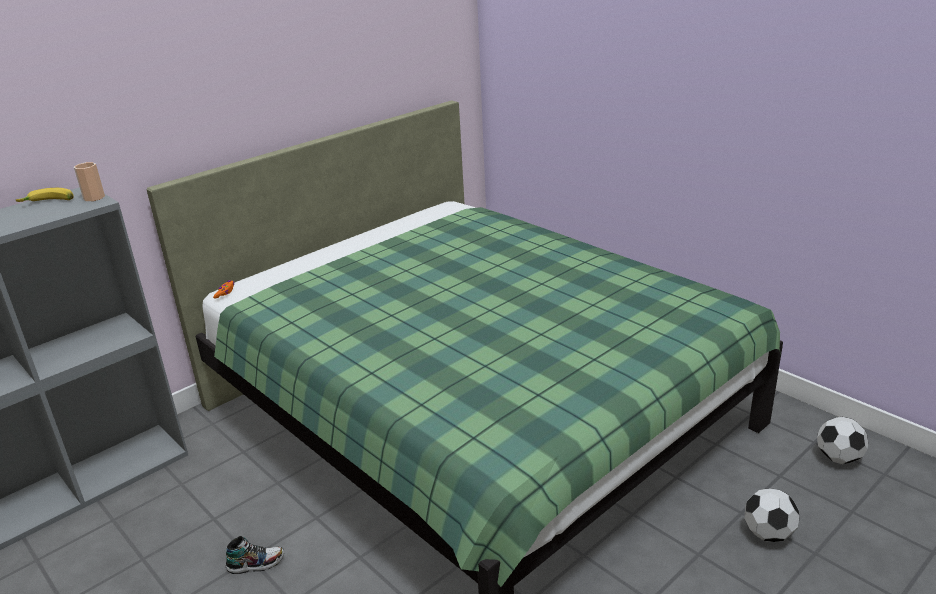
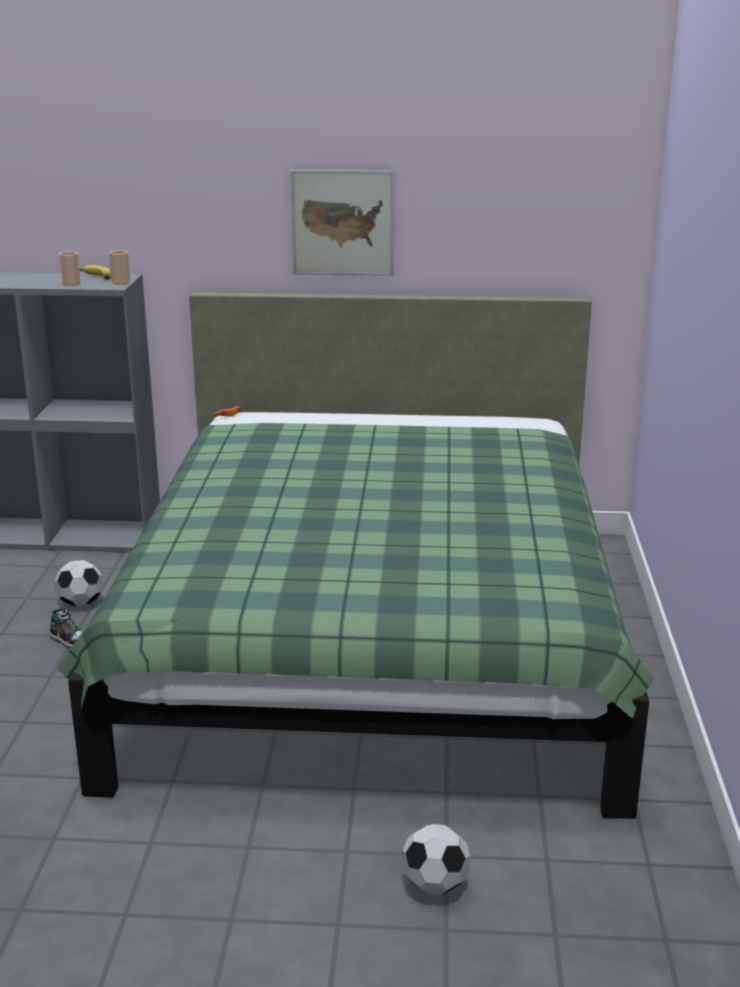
camera: 45 degrees right, 5 degrees down
(42, 215) = (71, 284): none -> cup
(268, 83) = (342, 223): none -> picture
(838, 458) = (644, 893): football -> football (81, 603)

